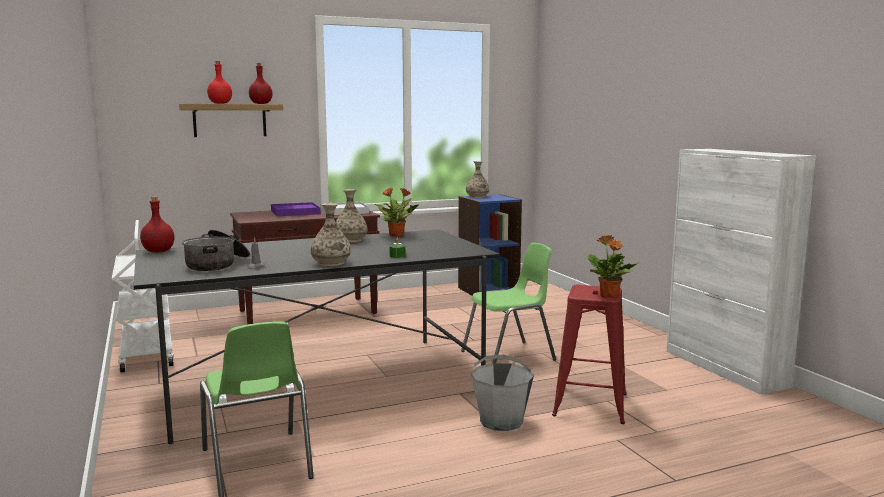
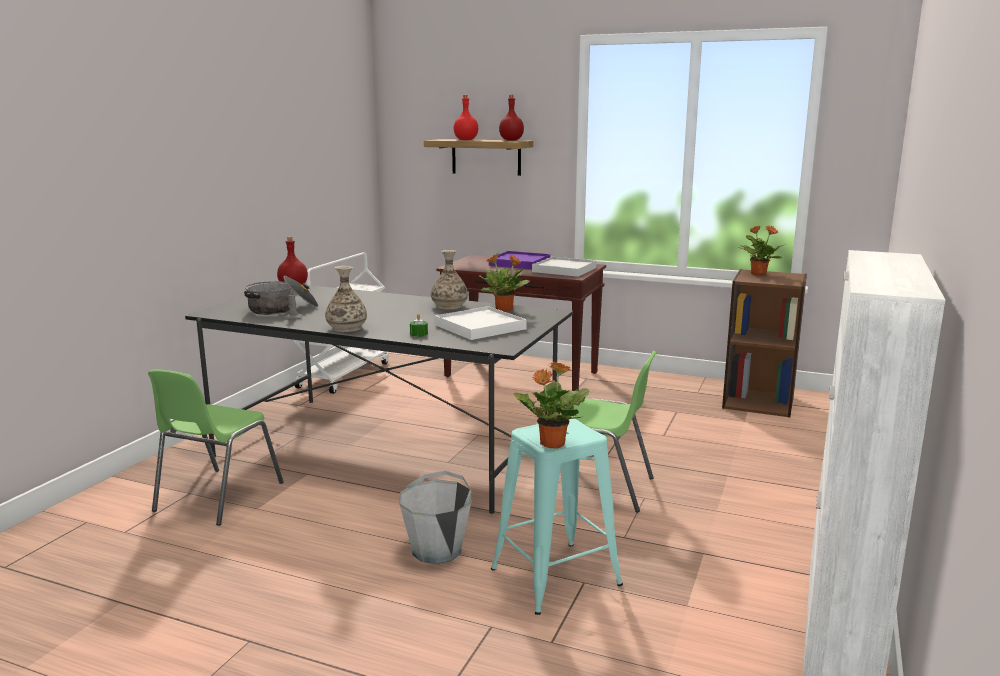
camera: 45 degrees right, 5 degrees up
(421, 245) = (480, 327): none -> white tray
(477, 197) = (758, 273): vase -> potted plant
(488, 290) = (758, 402): blue bookcase -> brown bookcase
(590, 404) = (555, 577): red stool -> turquoise stool

